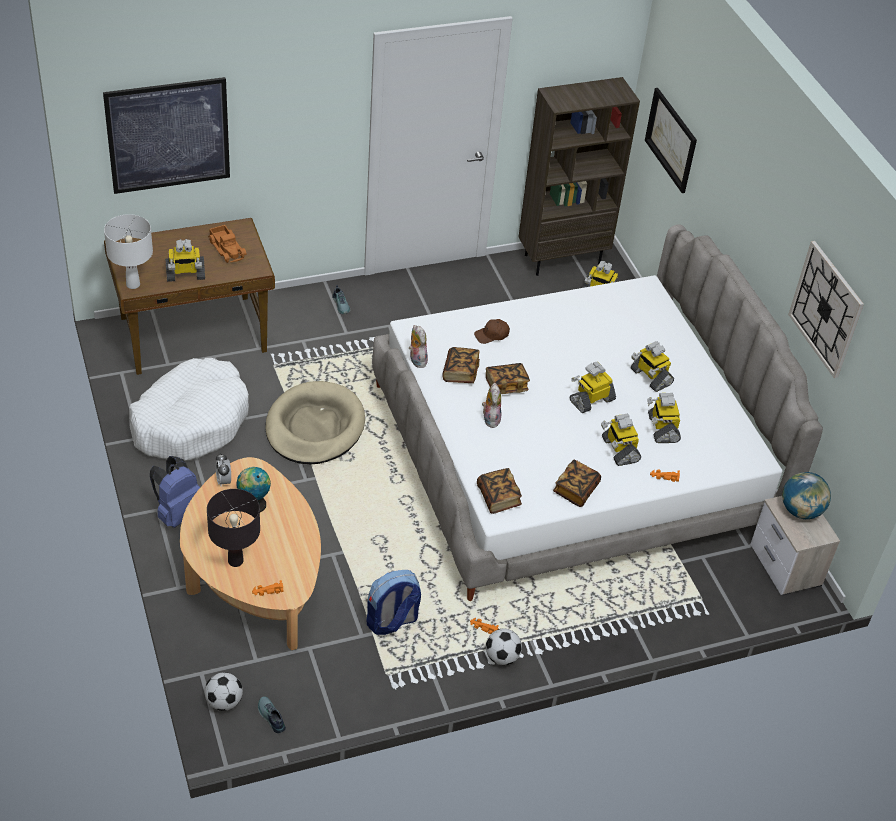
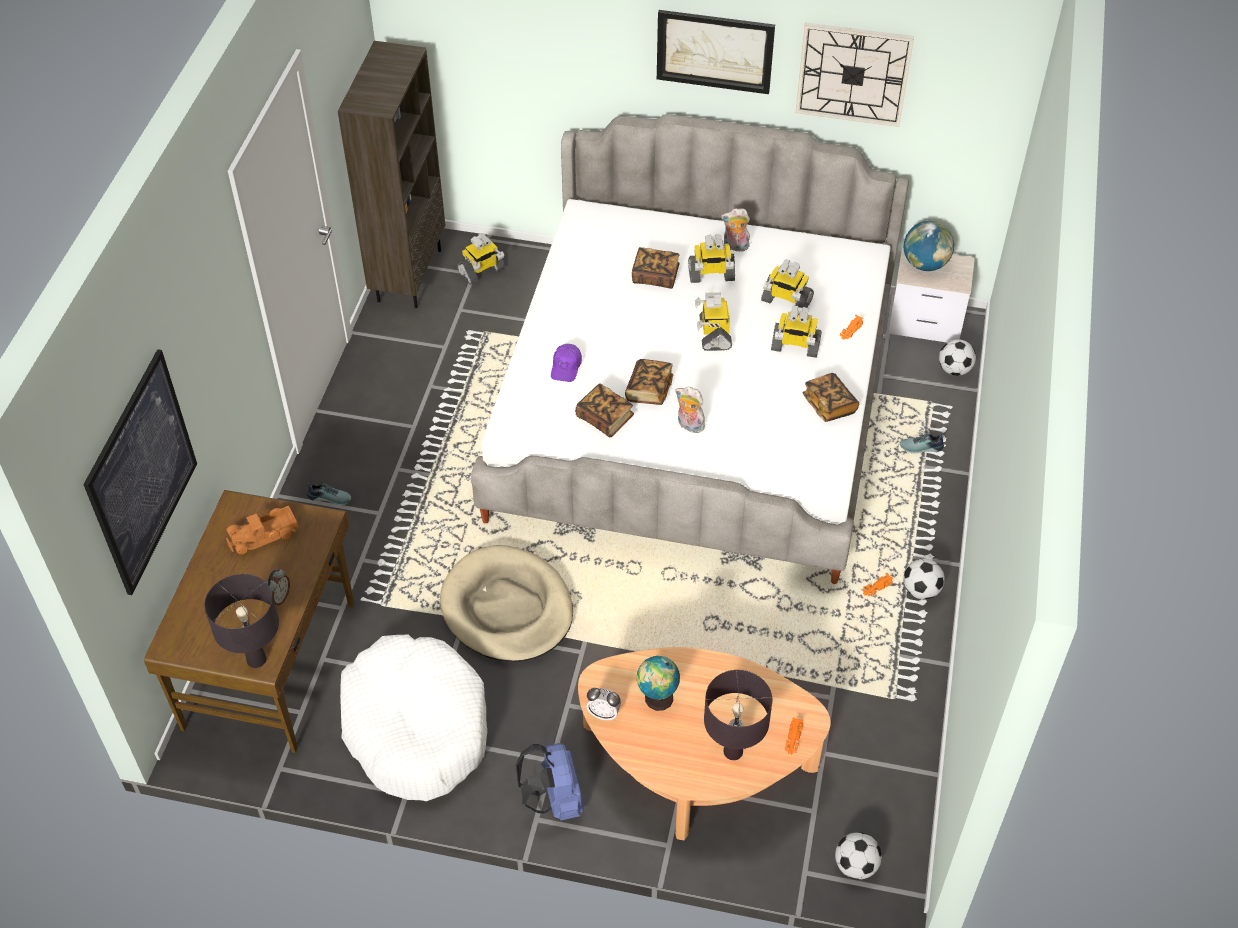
camera: 55 degrees left, 5 degrees up
(133, 285) = (256, 660): white table lamp -> black table lamp
(185, 275) = (279, 598): toy robot -> alarm clock
(227, 248) = (264, 536): toy truck -> toy truck turned 150 degrees clockwise
(270, 717) = (897, 829): shoe -> shoe (921, 448)
(391, 621) = (827, 662): backpack -> none
(416, 360) = (560, 447): plush toy -> plush toy (735, 247)
(492, 335) = (566, 367): brown cap -> purple cap
(498, 498) = (804, 471): book -> book (655, 276)
(671, 139) = (483, 61): picture -> picture (714, 51)
(750, 602) = (954, 370): none -> football

